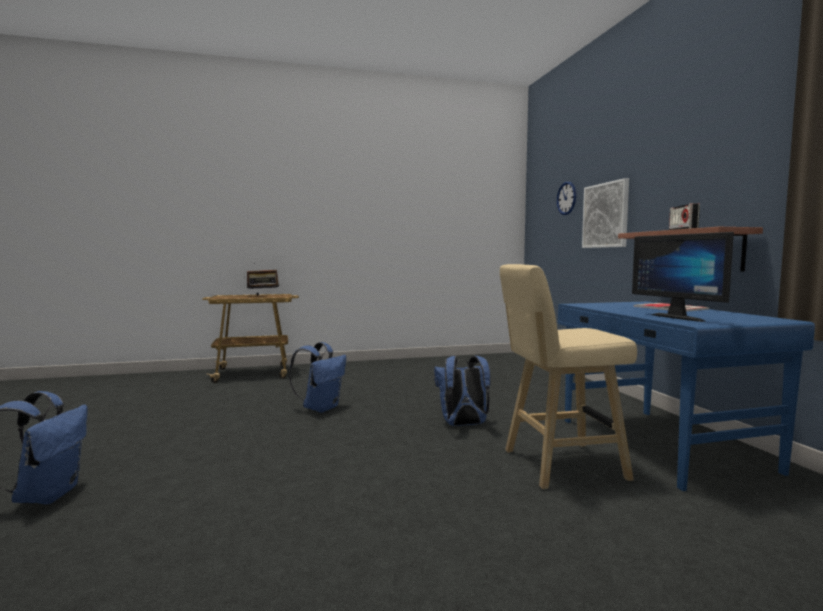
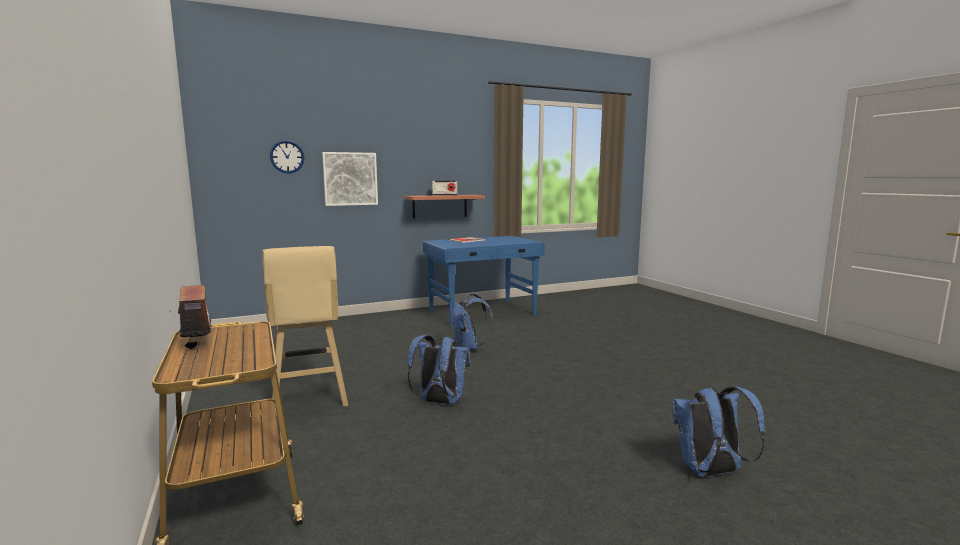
camera: 100 degrees left, 5 degrees up
(558, 465) = (523, 330): beige stool -> beige stool (309, 398)
(681, 317) = (512, 241): monitor -> none

